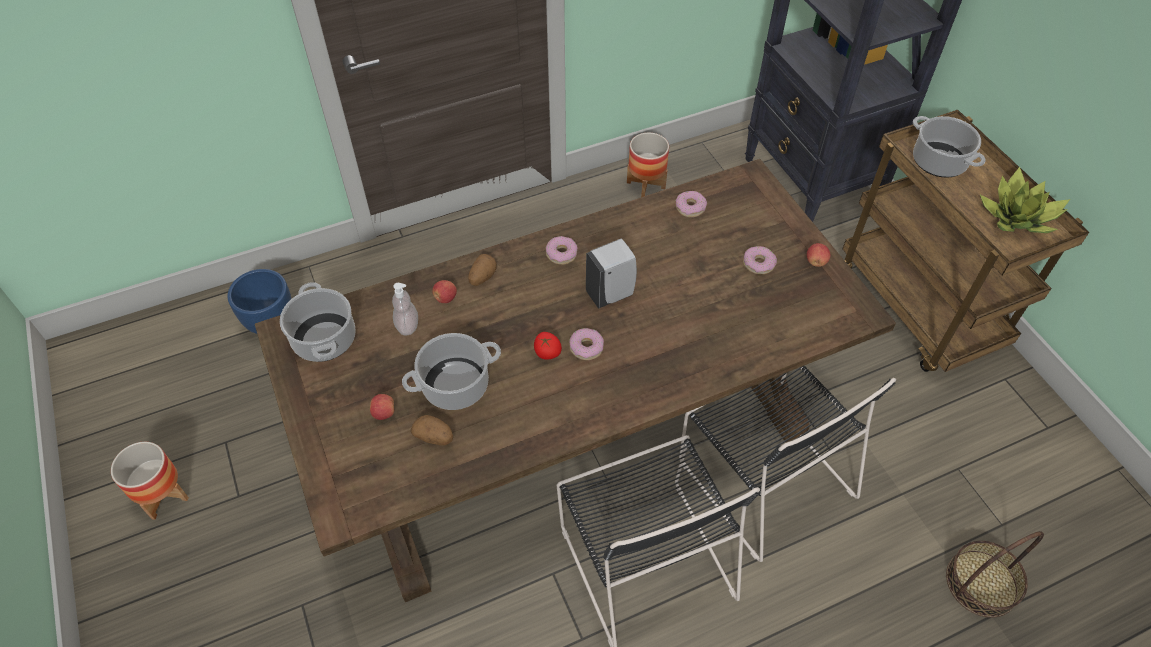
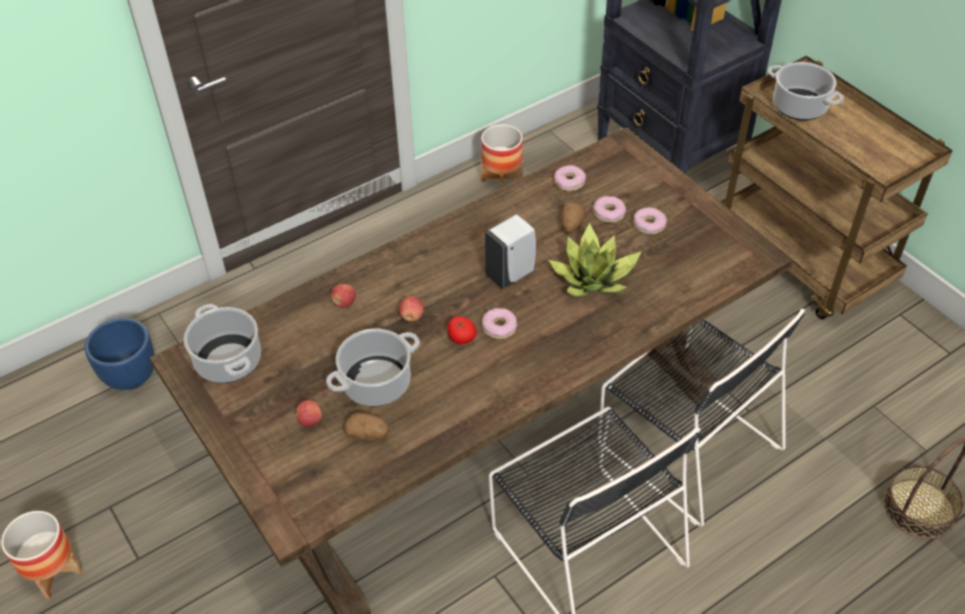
camera: 10 degrees left, 5 degrees down
(407, 325) = (312, 335): soap dispenser -> none
(482, 277) = (376, 277): potato -> potato (571, 225)
(561, 254) = (451, 244): donut -> donut (608, 213)
(816, 262) = (704, 215): apple -> apple (412, 316)
(1017, 217) = (883, 147): potted plant -> potted plant (593, 277)

